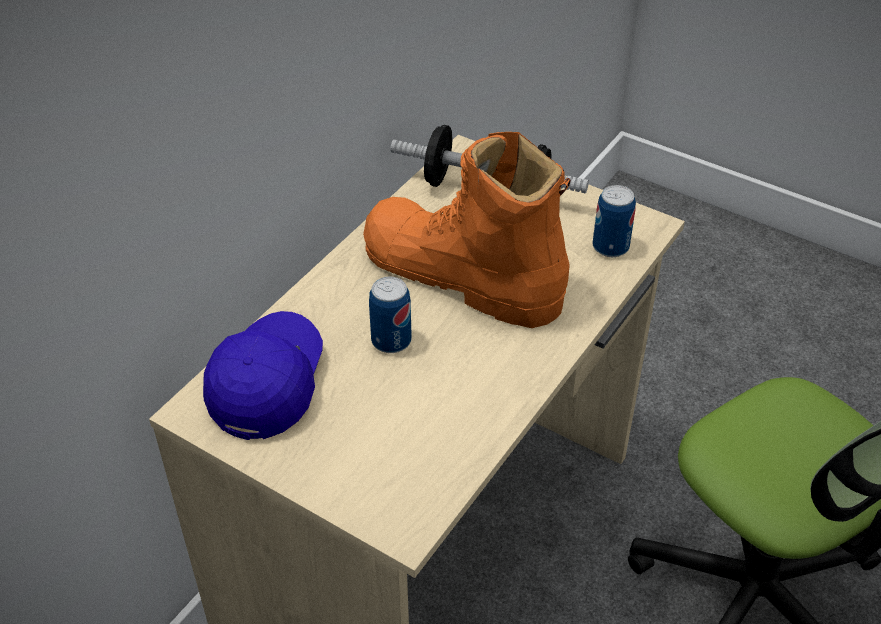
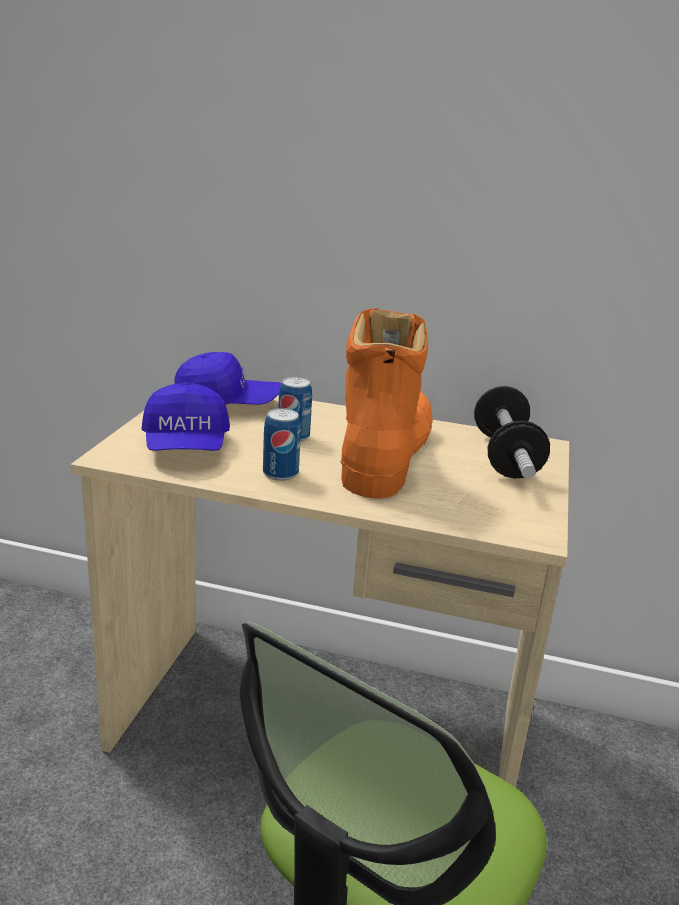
camera: 70 degrees right, 20 degrees down
(393, 445) = (186, 446): none -> blue cap
(610, 247) = (483, 516): can -> can (280, 474)

